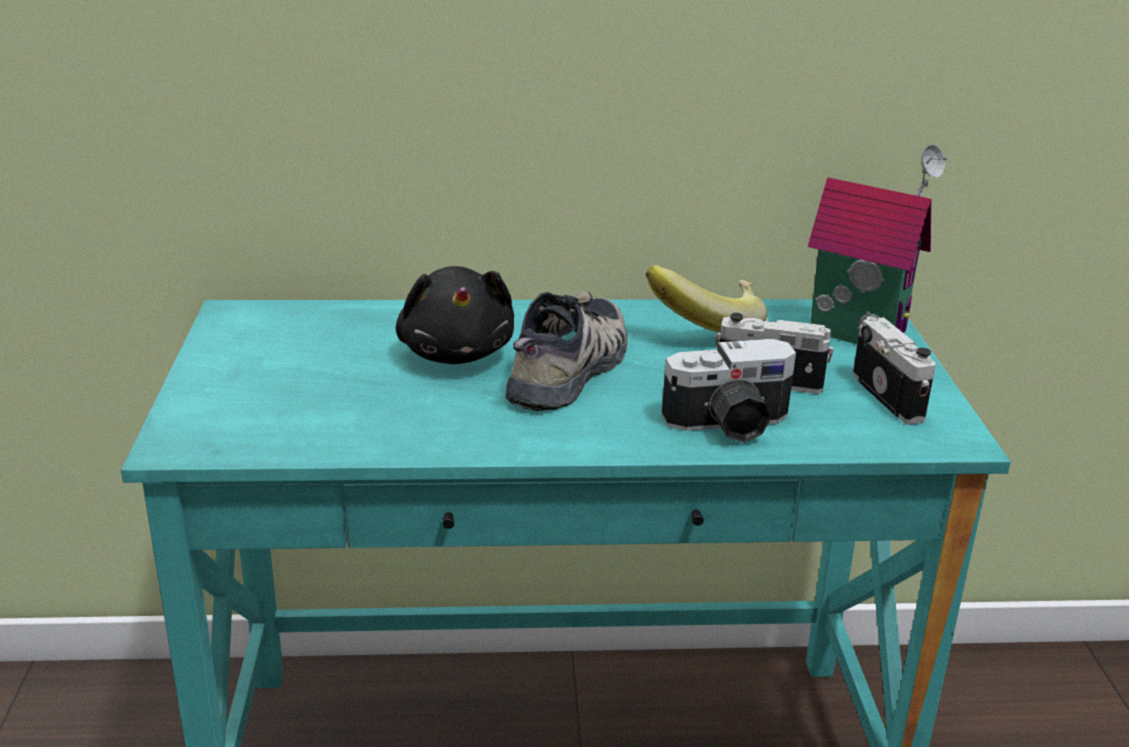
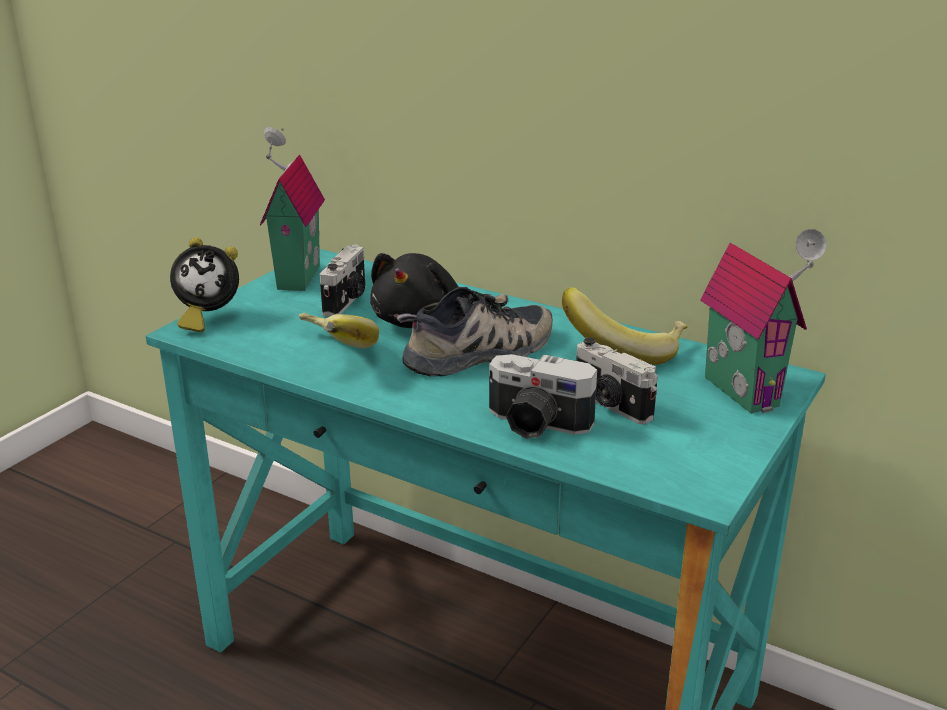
camera: 35 degrees right, 0 degrees up
(182, 422) = (207, 318): none -> alarm clock
(228, 341) = (294, 276): none -> toy house
(410, 420) = (331, 355): none -> banana
(891, 397) = (698, 445): camera -> camera (347, 301)

